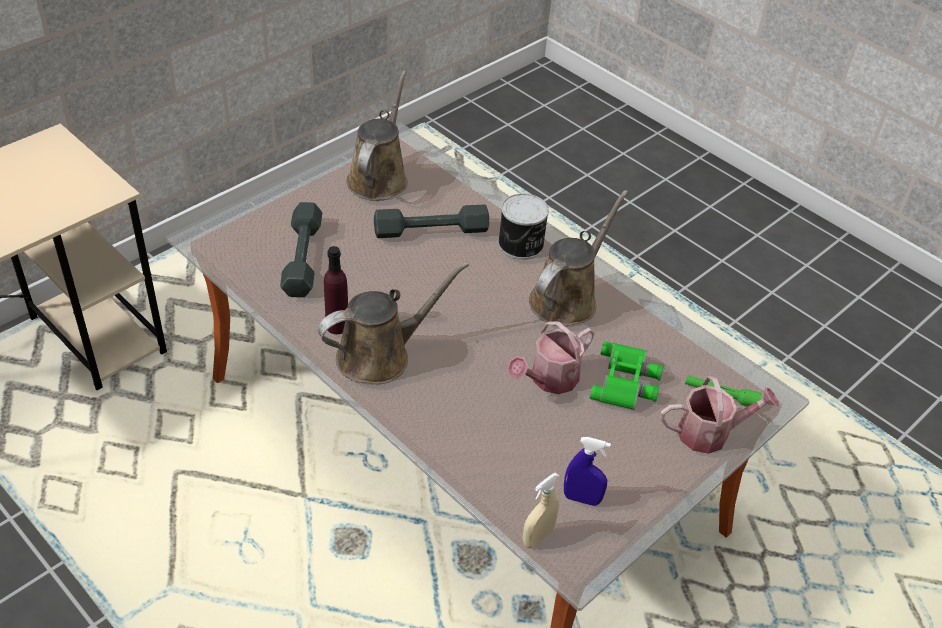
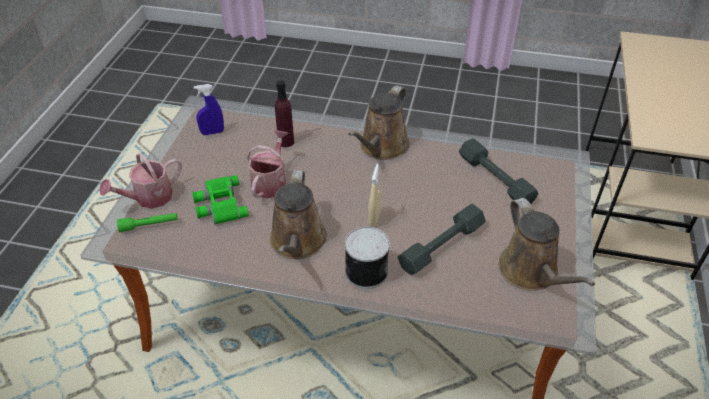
camera: 150 degrees right, 0 degrees up
(337, 326) = (424, 151): purple bottle -> purple bottle (286, 142)
(537, 537) = (226, 108): beige spray bottle -> beige spray bottle (374, 219)

